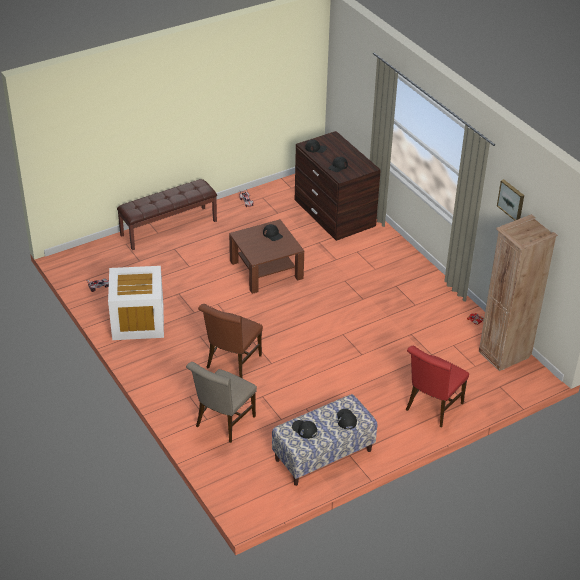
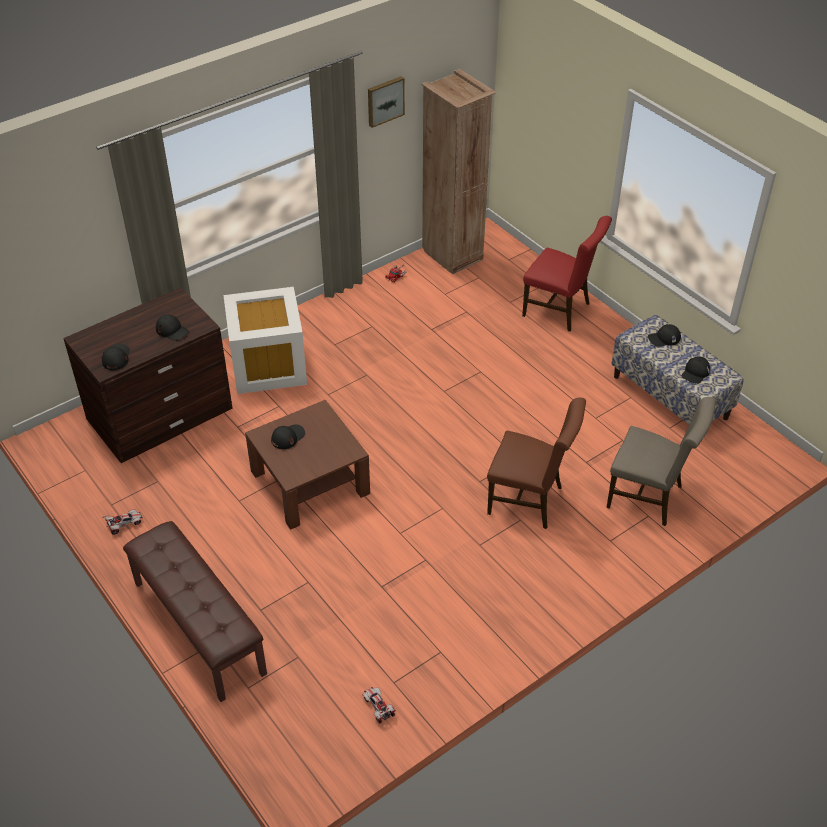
camera: 95 degrees left, 5 degrees up
(137, 321) = (459, 632): white storage box -> white storage box (267, 366)

